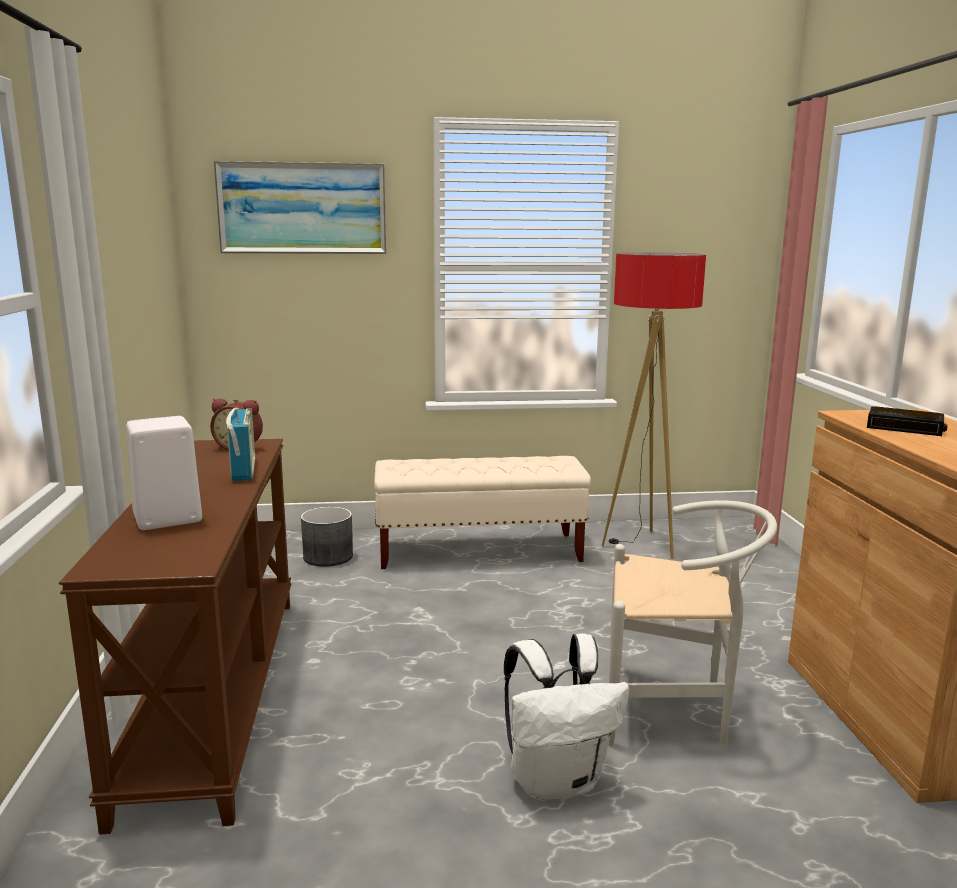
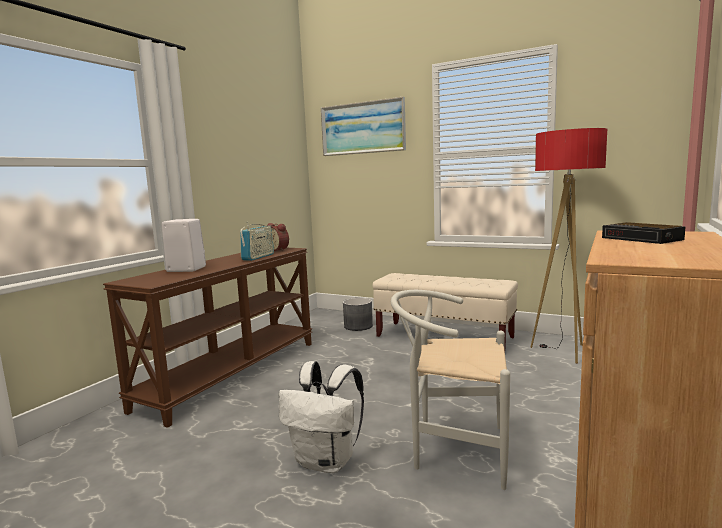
camera: 35 degrees right, 5 degrees down
(675, 710) = (452, 450): white chair -> white chair turned 150 degrees clockwise

